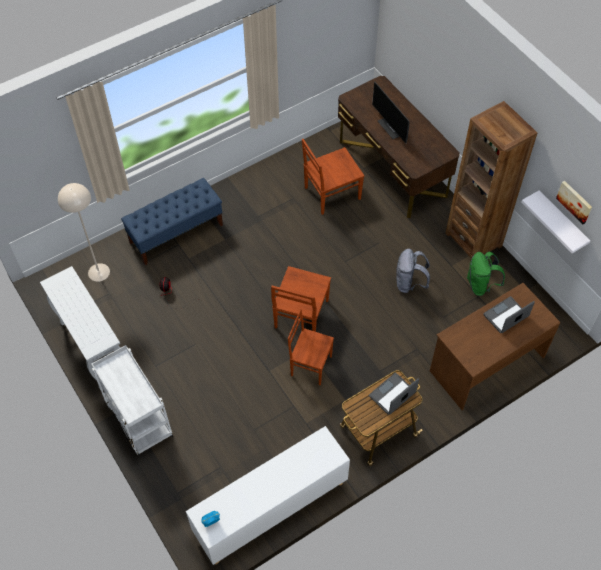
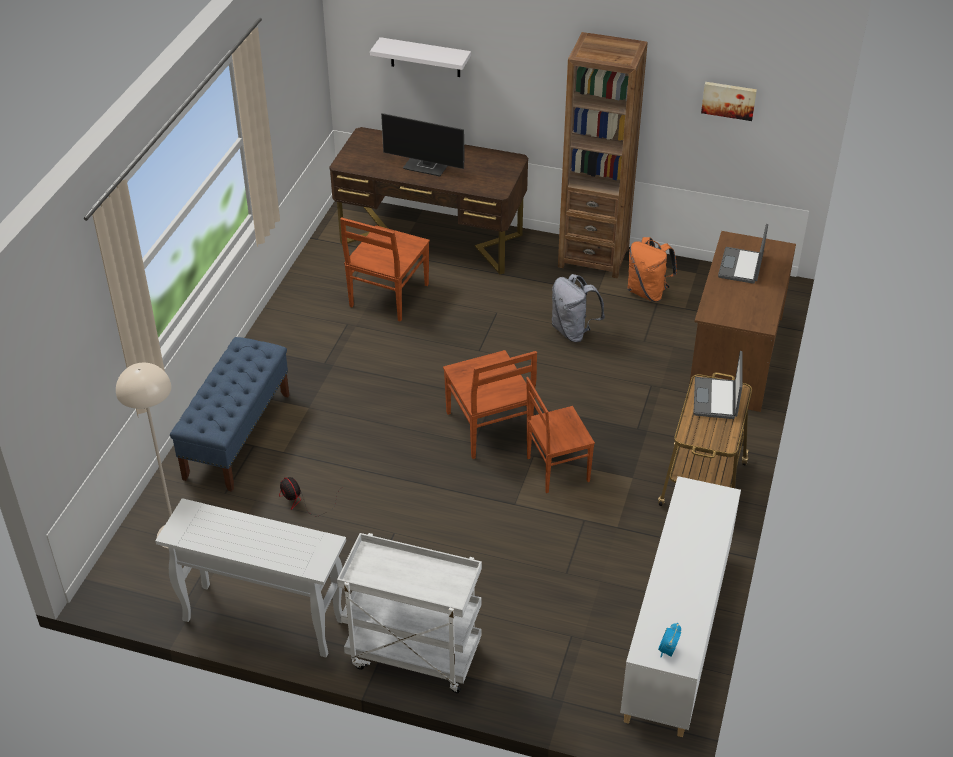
camera: 40 degrees left, 15 degrees down
(481, 285) = (648, 292): green backpack -> orange backpack
(561, 222) = (715, 143): white shelf -> white shelf (425, 57)

